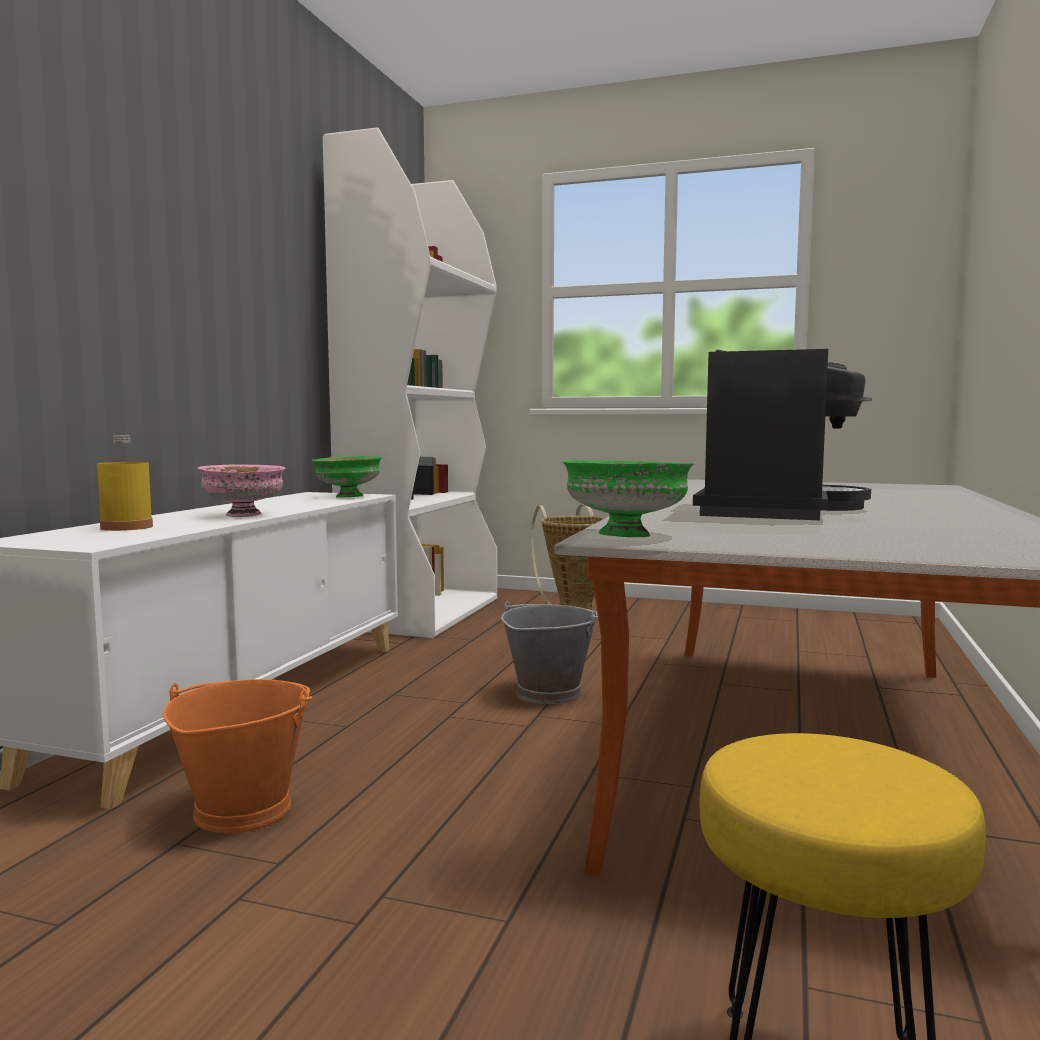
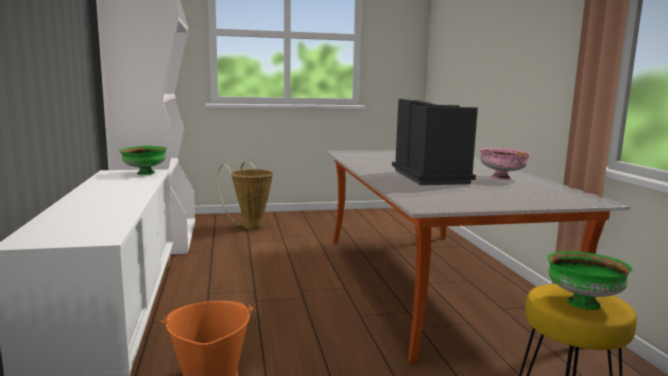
camera: 30 degrees left, 5 degrees up
(126, 527) = (74, 218): yellow bottle -> none
(244, 515) = (125, 198): pink bowl -> pink bowl (502, 178)
(548, 693) = (291, 276): grey bucket -> none
(624, 534) = (424, 203): green bowl -> green bowl (582, 303)

